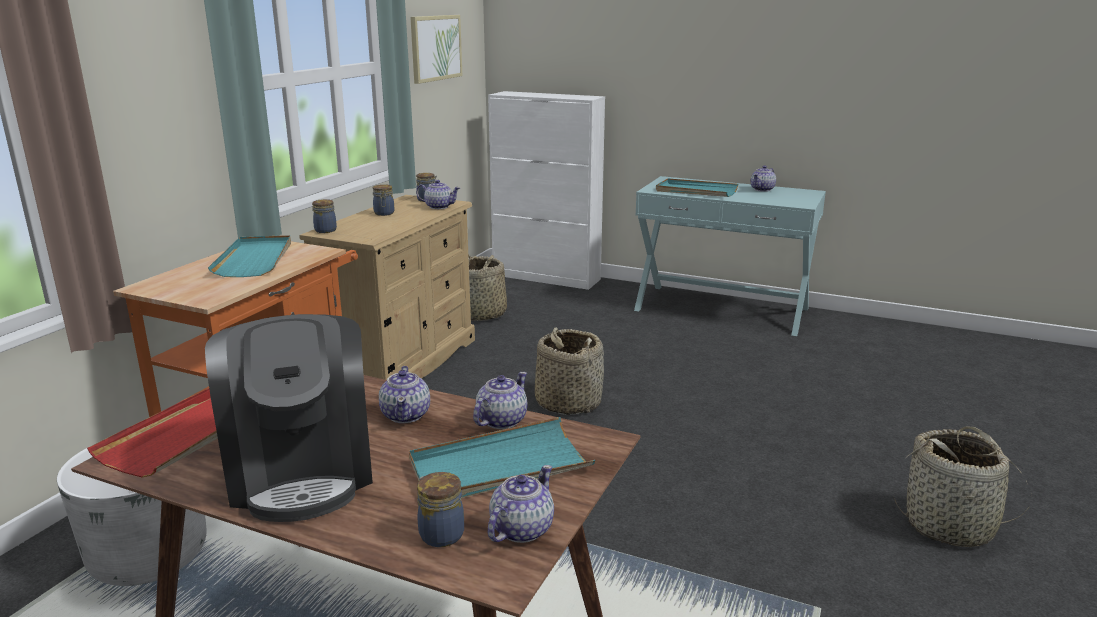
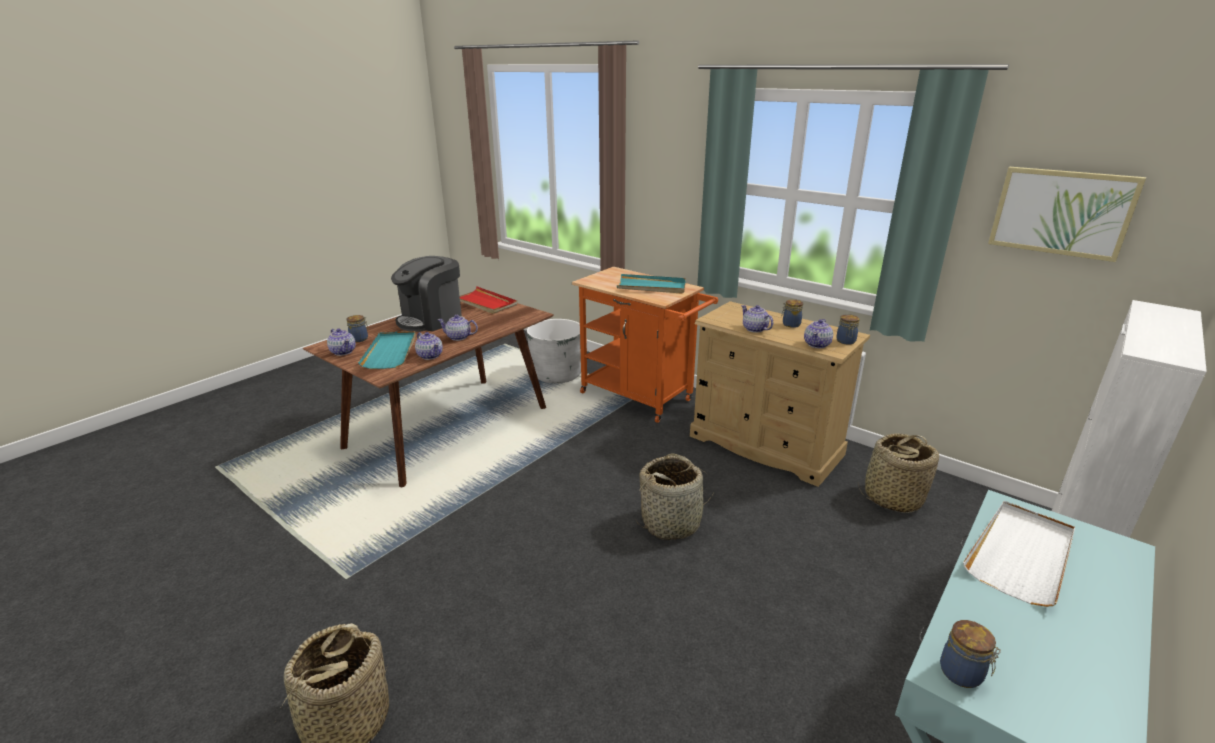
camera: 105 degrees right, 5 degrees up
(302, 472) = (431, 319): coffee machine -> coffee machine turned 45 degrees counterclockwise
(326, 230) = (739, 307): jar -> jar (962, 674)
(696, 191) = (1020, 554): turquoise tray -> white tray
(762, 189) = (1087, 662): teapot -> teapot (755, 329)

